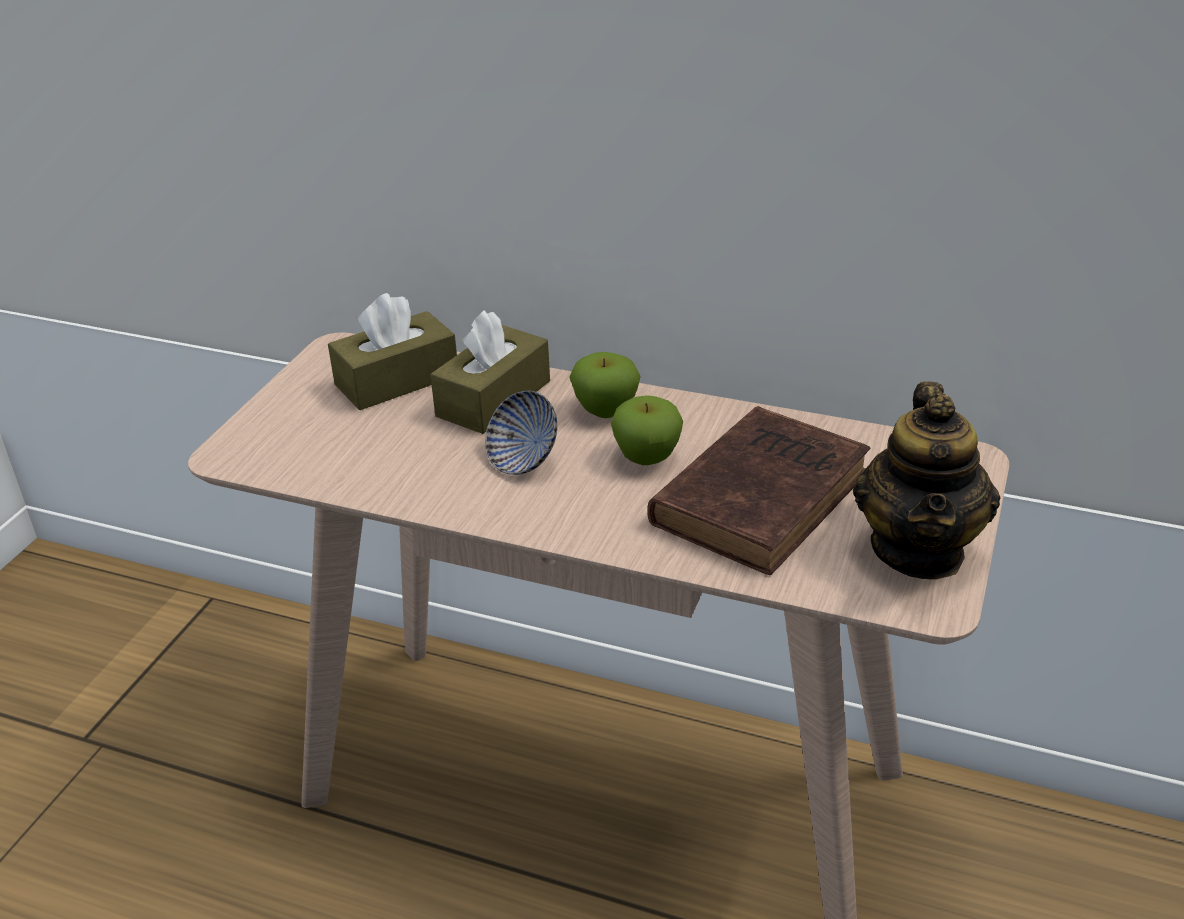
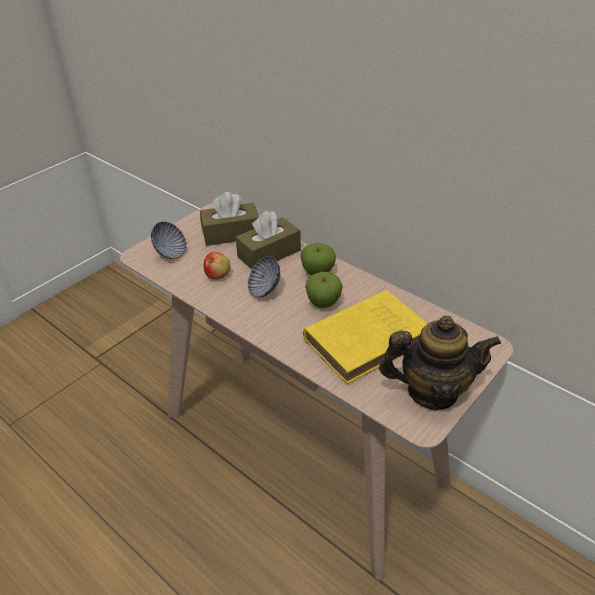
camera: 20 degrees right, 5 degrees up
(294, 437) = (171, 253): none -> bowl
(415, 454) = (218, 274): none -> apple
(763, 495) = (369, 338): brown book -> yellow book
(919, 550) = (432, 391): teapot -> teapot turned 120 degrees counterclockwise

